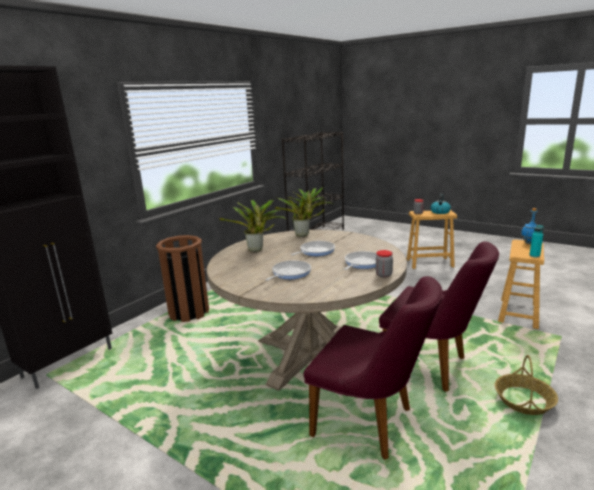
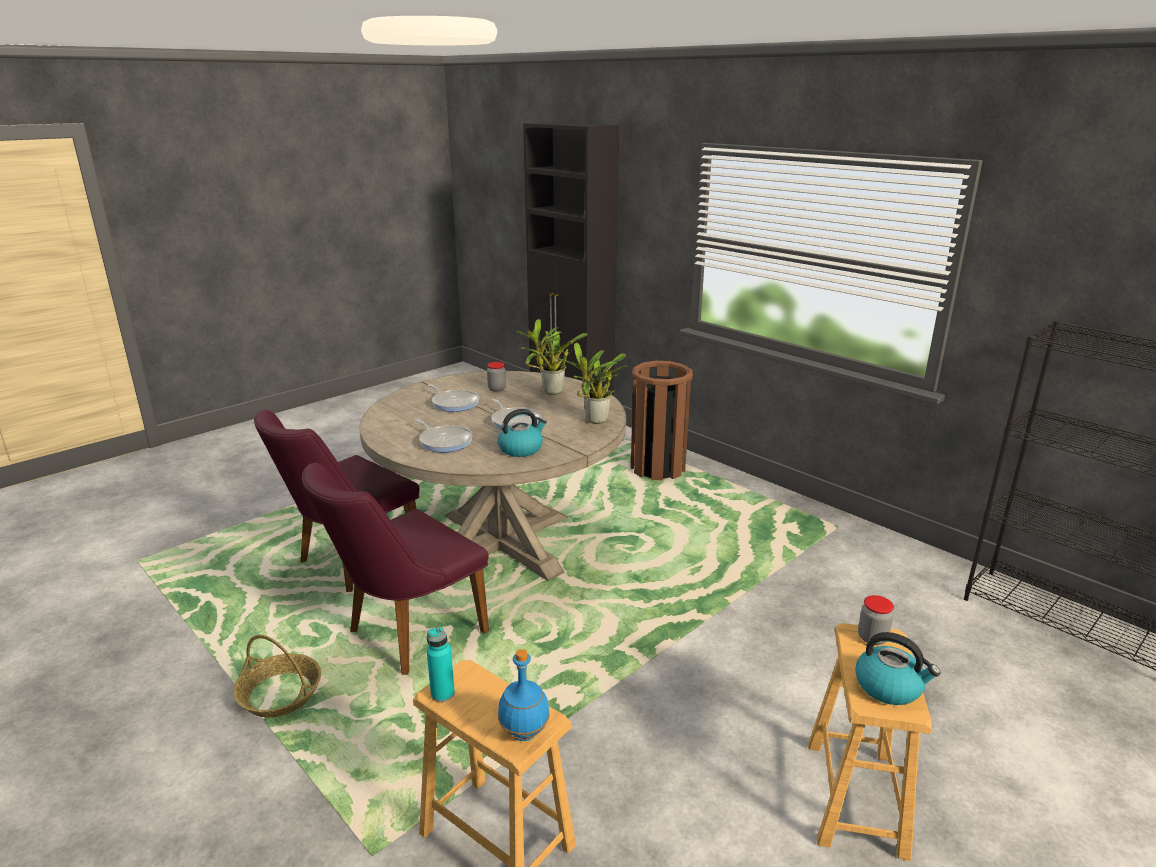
camera: 100 degrees right, 5 degrees up
(356, 244) = (521, 449): none -> kettle
(384, 275) = (395, 447): jar -> jar (497, 389)

